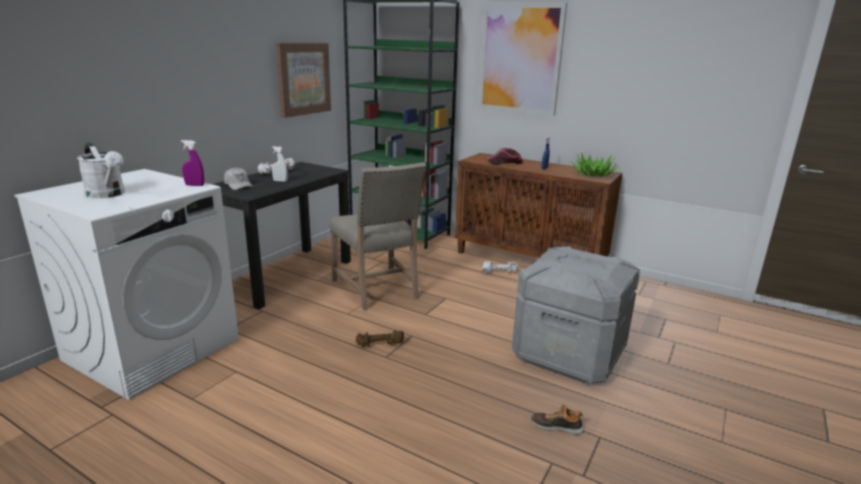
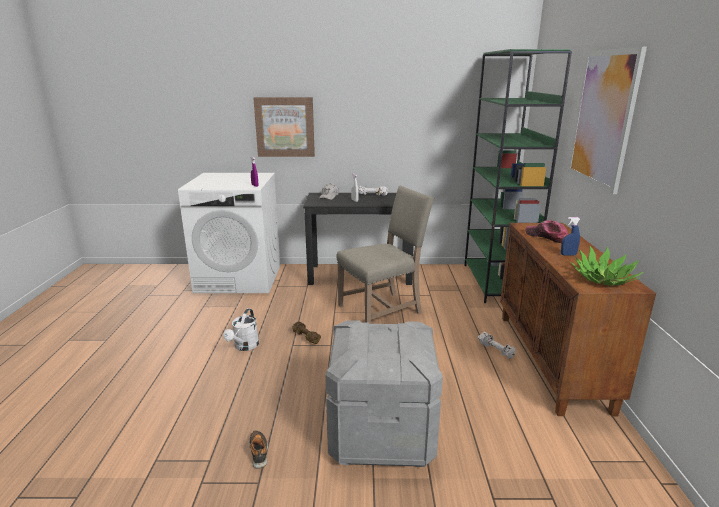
camera: 60 degrees right, 0 degrees up
(108, 194) = (219, 180): white watering can -> white watering can (244, 347)
(303, 79) = (424, 125): picture -> picture (285, 127)
(377, 289) = (382, 309): beige chair -> beige chair turned 150 degrees counterclockwise

